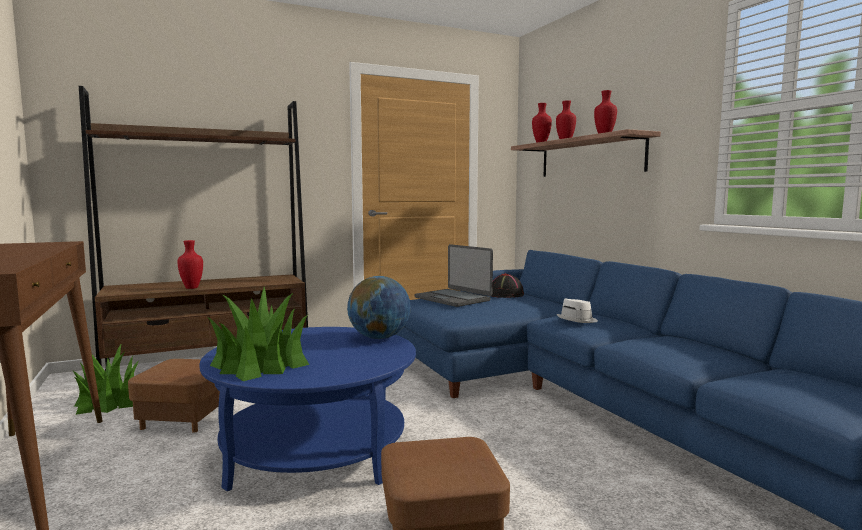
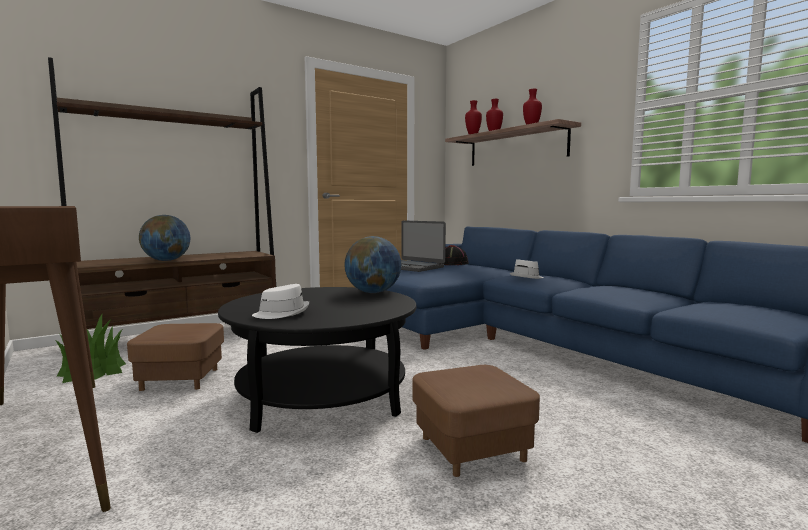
camera: 10 degrees left, 0 degrees up
(191, 288) = (166, 260): red vase -> globe
(261, 364) = (282, 313): potted plant -> white hat
(315, 450) = (323, 395): blue coffee table -> black coffee table

